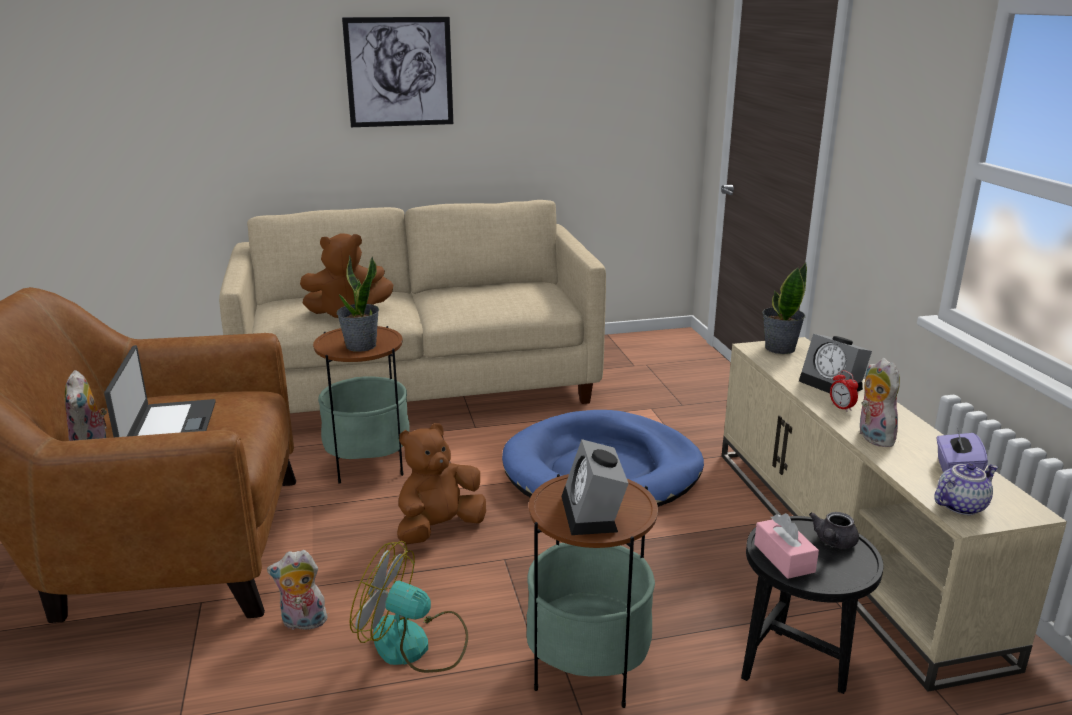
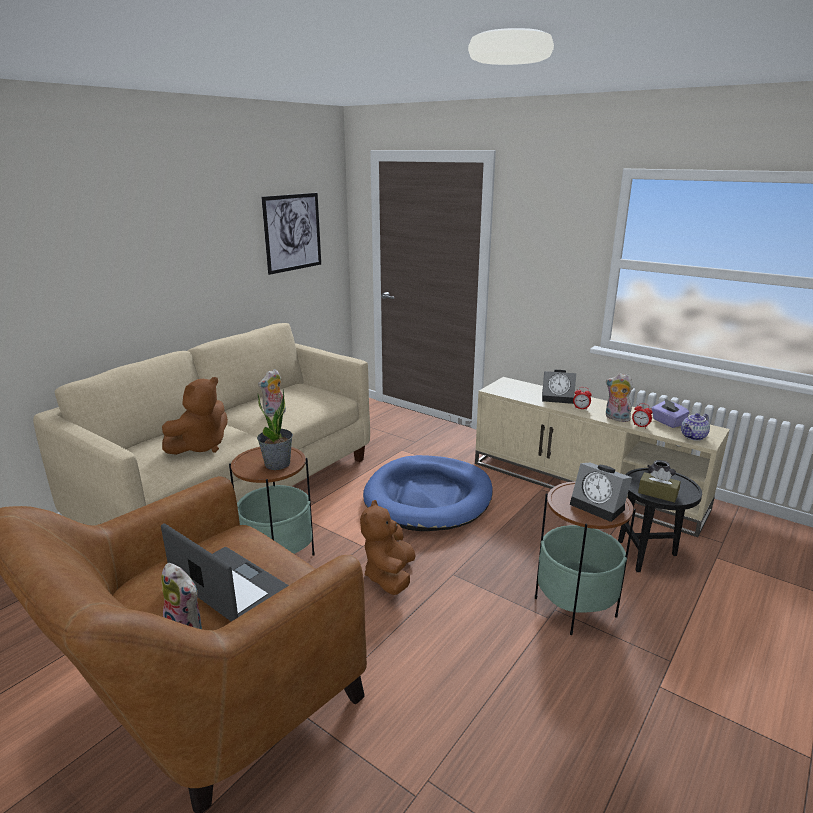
camera: 40 degrees left, 0 degrees up
(302, 623) = (397, 682): plush toy -> plush toy (275, 413)
(399, 72) = (154, 236): picture -> picture (292, 232)
(414, 645) = (481, 651): fan -> none
(779, 348) = (503, 386): potted plant -> none
(784, 558) = (658, 493): pink tissue box -> brown tissue box
(893, 459) = (640, 426): none -> alarm clock
(960, 505) = (693, 437): teapot -> teapot turned 150 degrees counterclockwise

